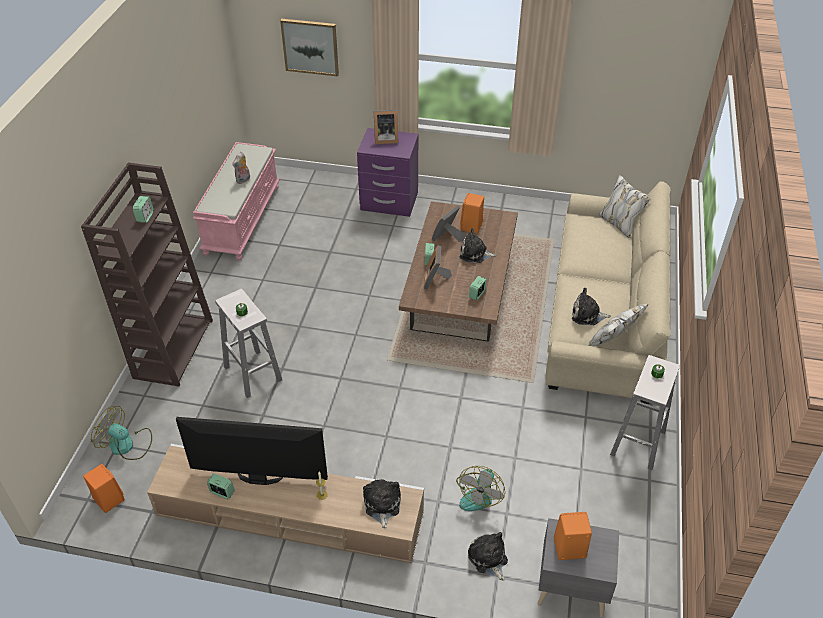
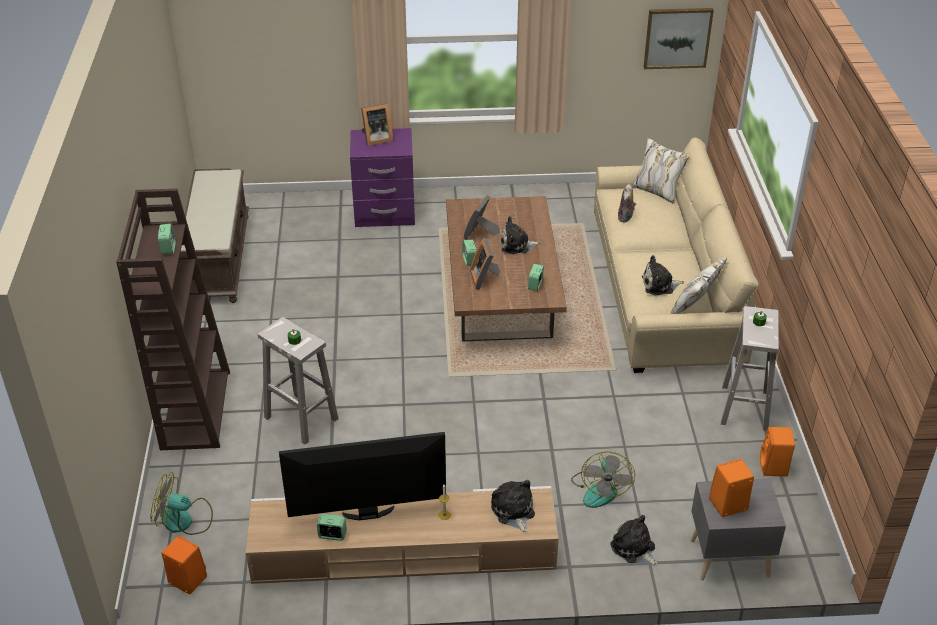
camera: 15 degrees left, 5 degrees down
(241, 219) = (218, 258): pink bench -> brown bench
(243, 180) = (222, 209): plush toy -> plush toy (626, 218)
(310, 46) = (275, 45): picture -> picture (677, 37)
(471, 226) = (501, 218): orange speaker -> orange speaker (774, 467)

